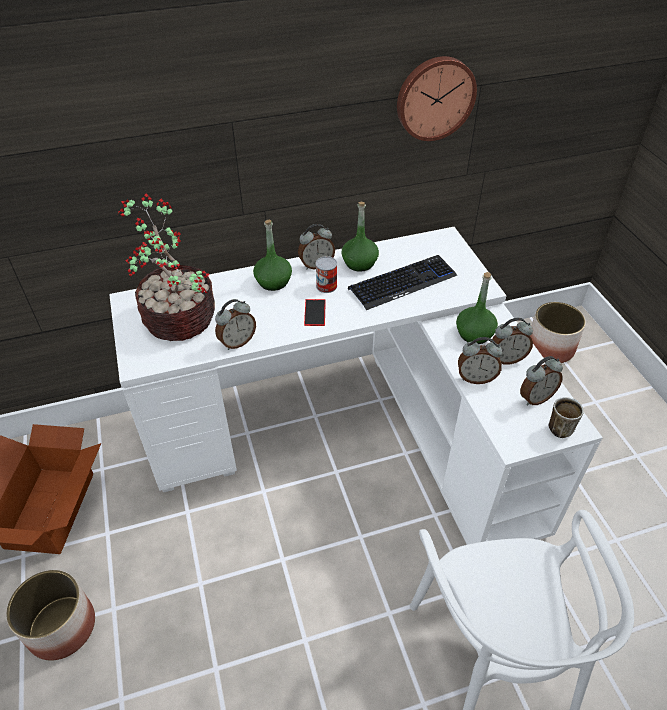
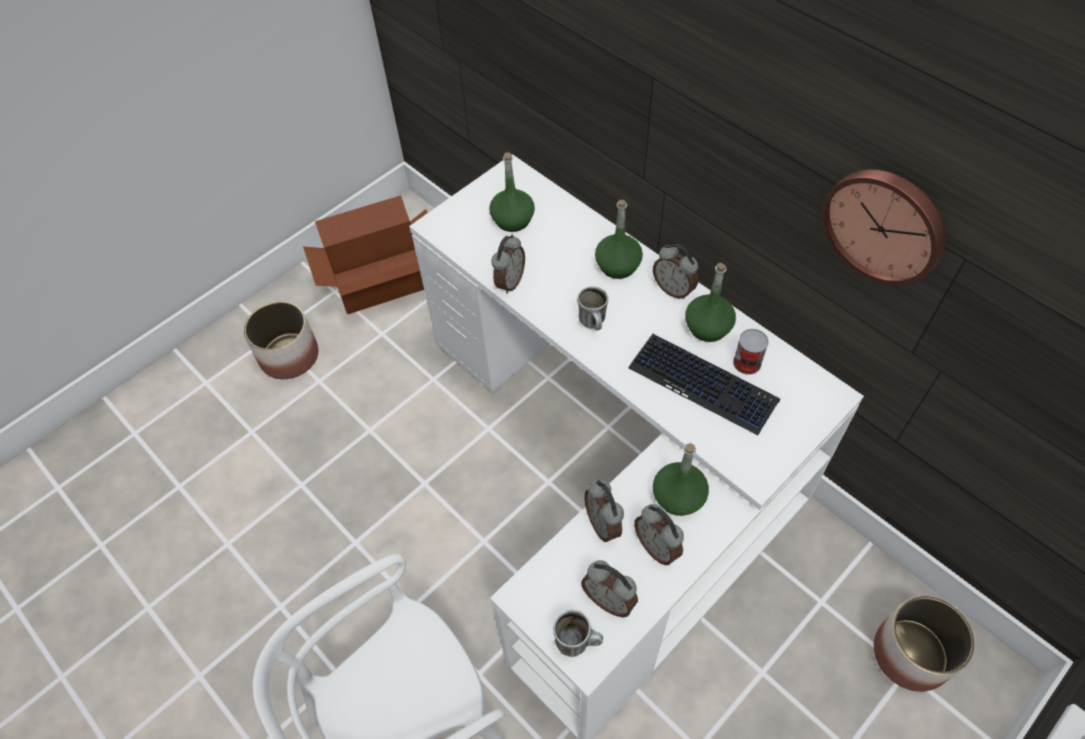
camera: 65 degrees right, 10 degrees up
(178, 317) = (513, 220): potted plant -> green bottle
(237, 342) = (509, 281): alarm clock -> alarm clock turned 90 degrees counterclockwise
(315, 312) = (594, 324): phone -> mug
(326, 286) = (644, 314): can -> can (747, 363)

